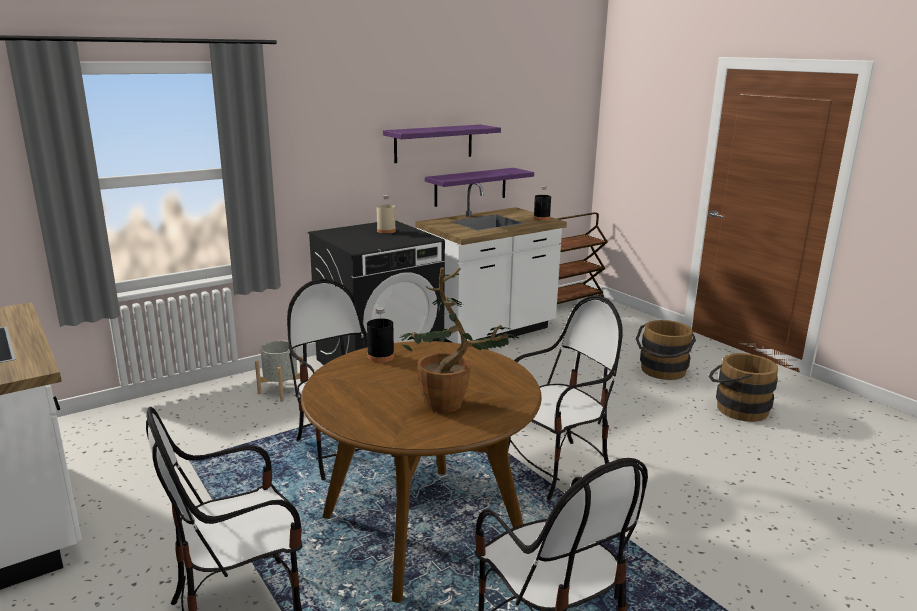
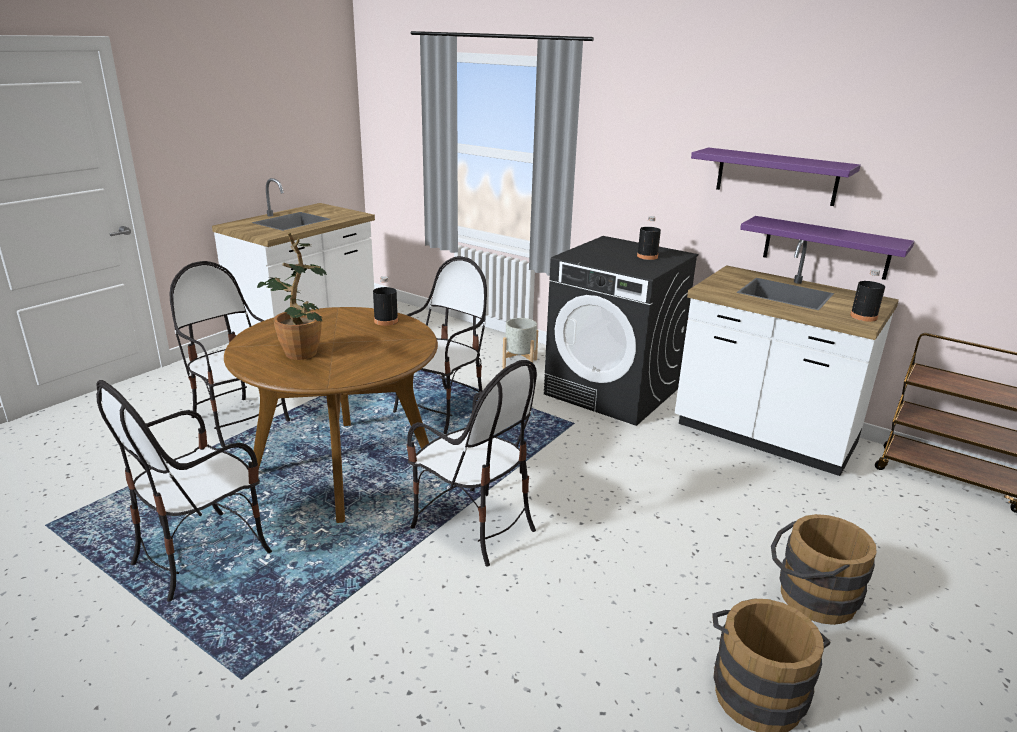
camera: 70 degrees right, 5 degrees up
(386, 231) = (647, 256): beige bottle -> black bottle

